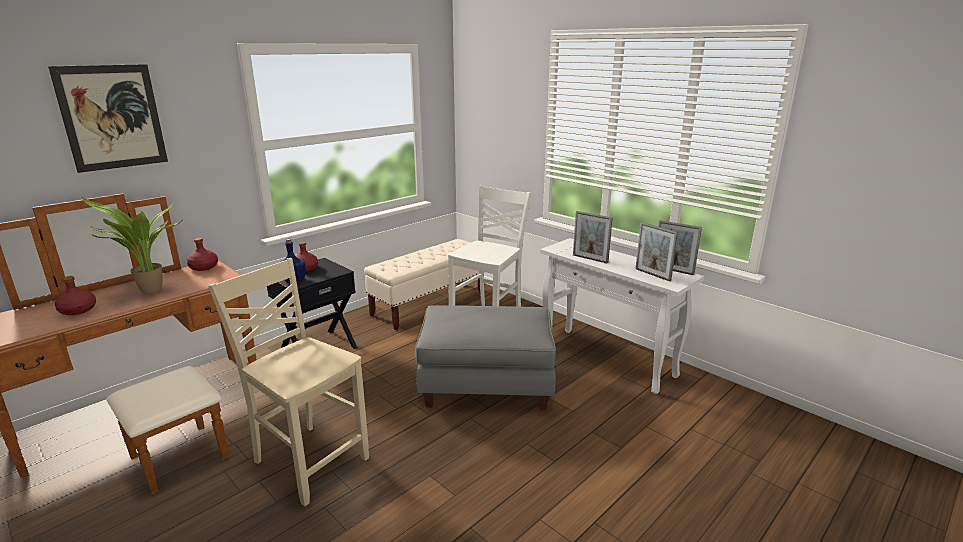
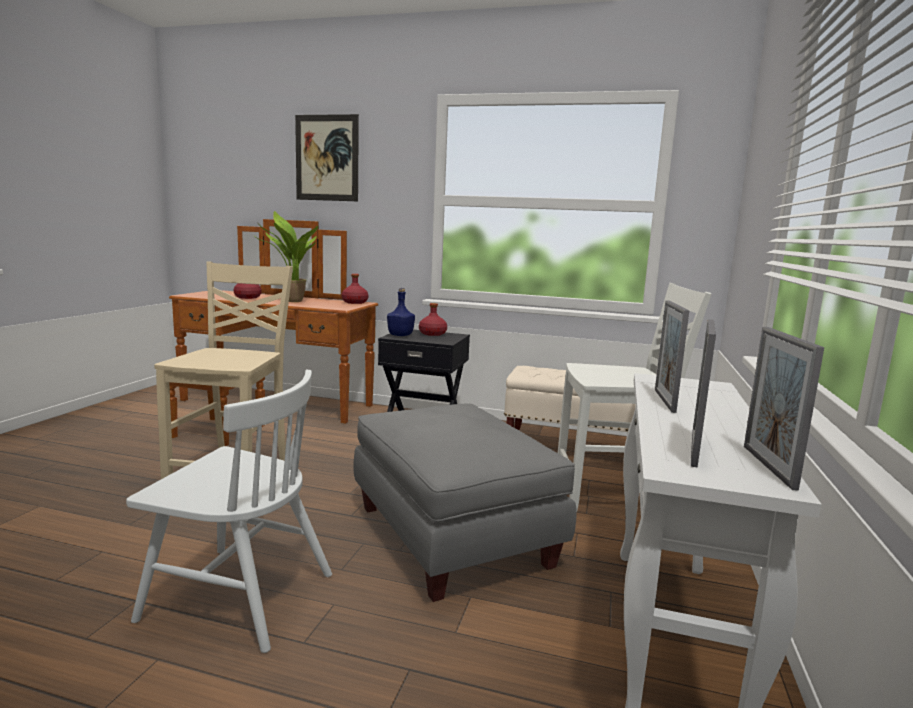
camera: 60 degrees right, 10 degrees down
(495, 479) = (238, 596): none -> white chair

